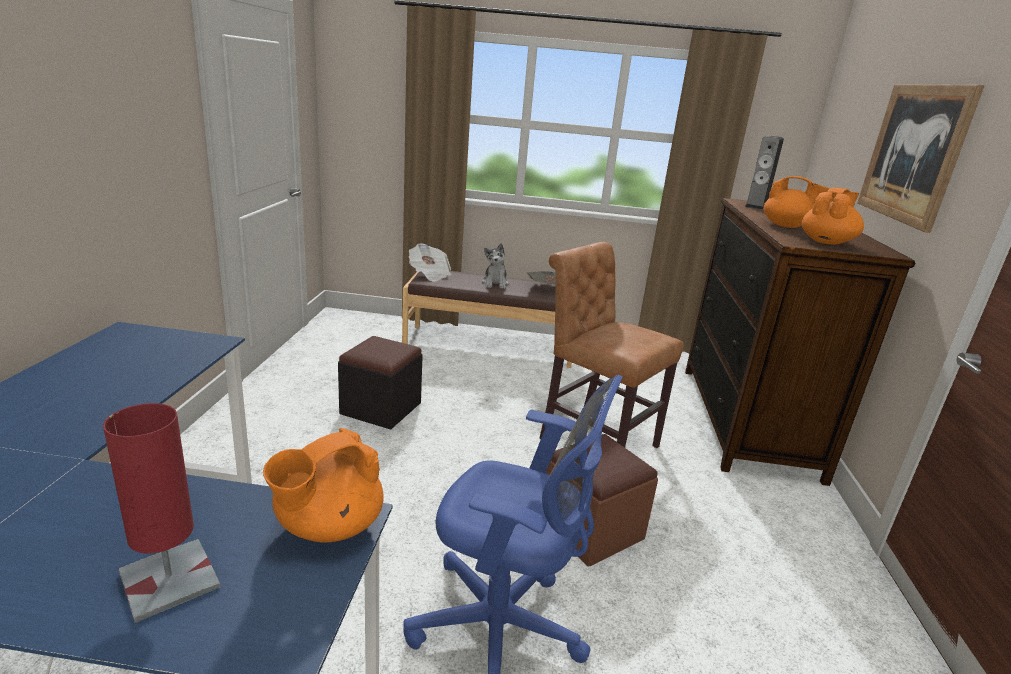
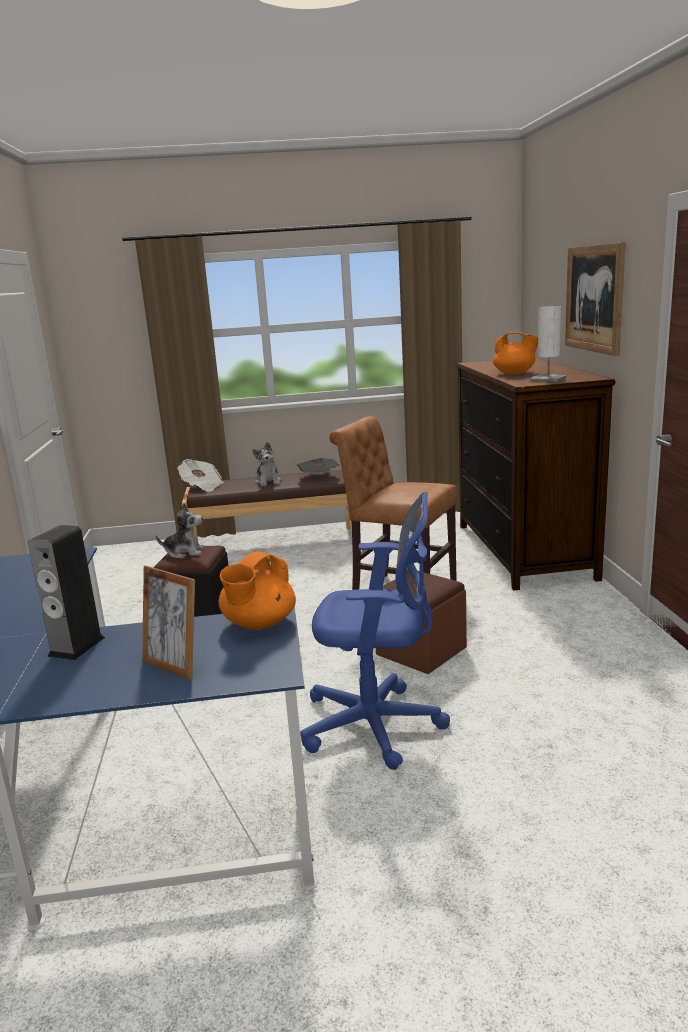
camera: 10 degrees left, 5 degrees down
(169, 580) = (174, 665): red table lamp -> picture frame
(377, 347) = (185, 552): none -> plush toy
(756, 206) = (486, 364): speaker -> speaker (76, 647)
(826, 242) = (548, 379): orange teapot -> white table lamp

